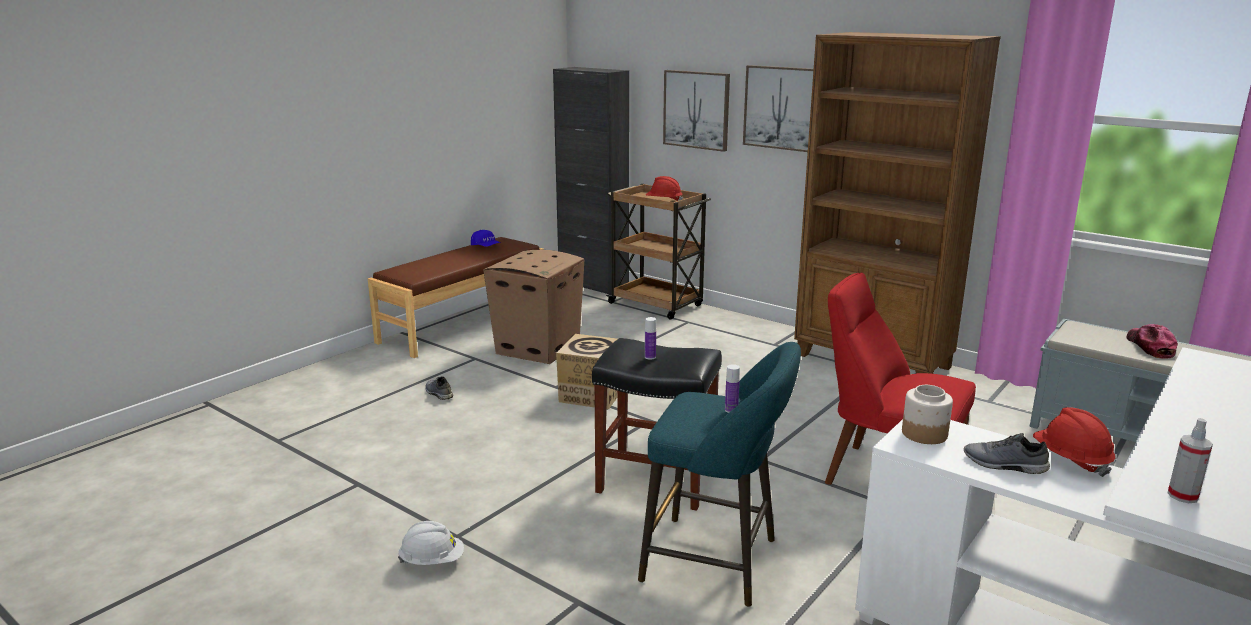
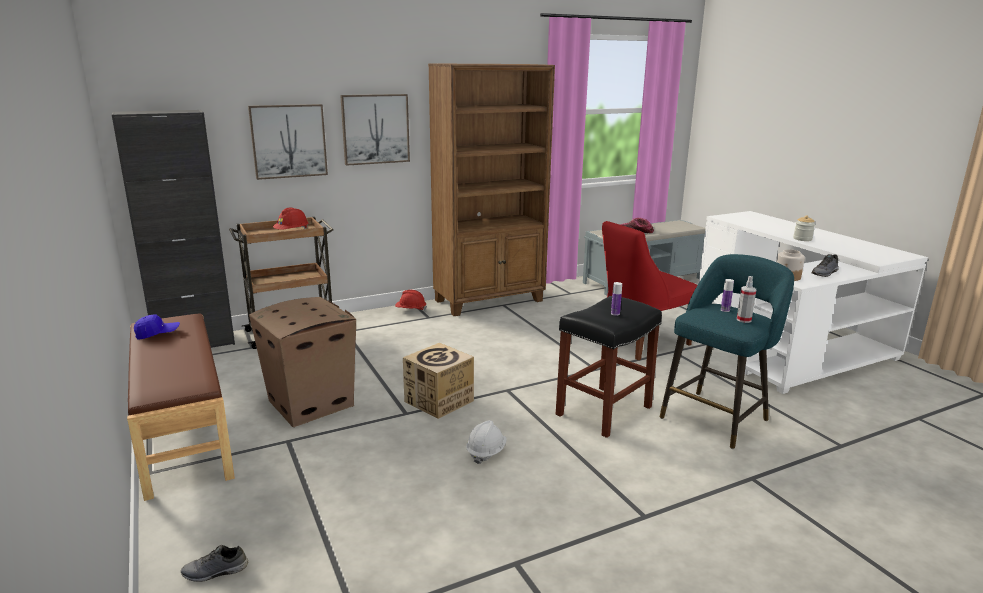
camera: 65 degrees left, 0 degrees up
(432, 561) = (679, 536): white hard hat -> white hard hat (486, 452)
(438, 393) = (350, 478): grey shoe -> grey shoe (215, 572)
(1070, 460) = (819, 263): red hard hat -> red hard hat (410, 310)
(1182, 429) = (802, 239): none -> jar
(1182, 496) = (869, 255): spray bottle -> spray bottle (743, 320)

